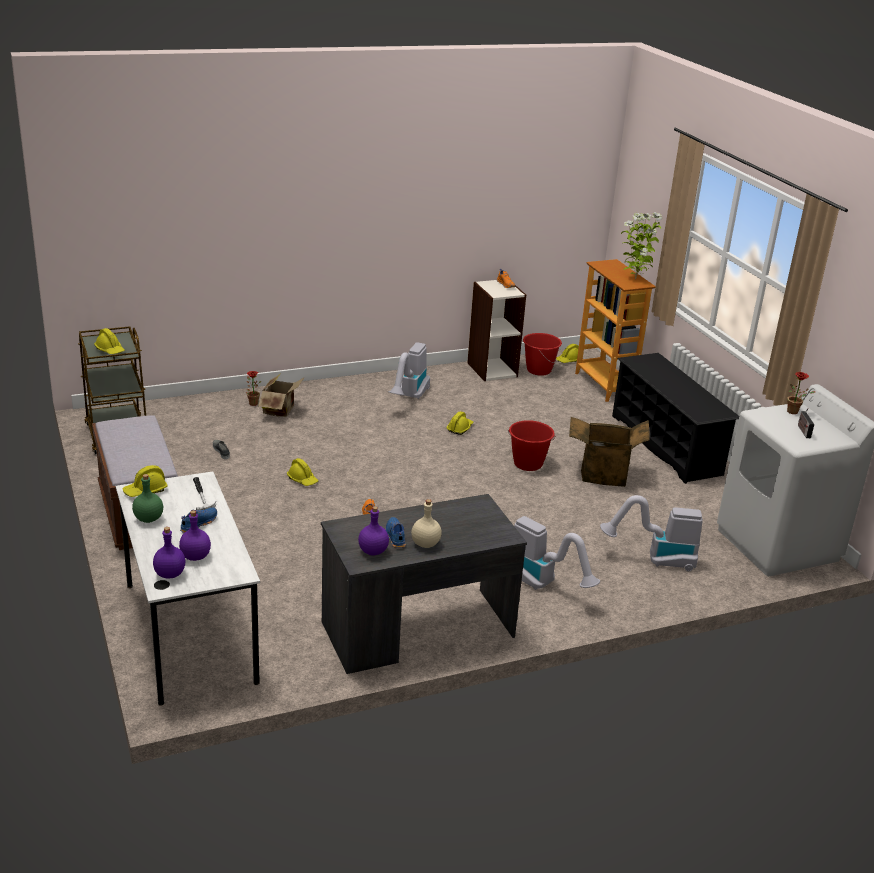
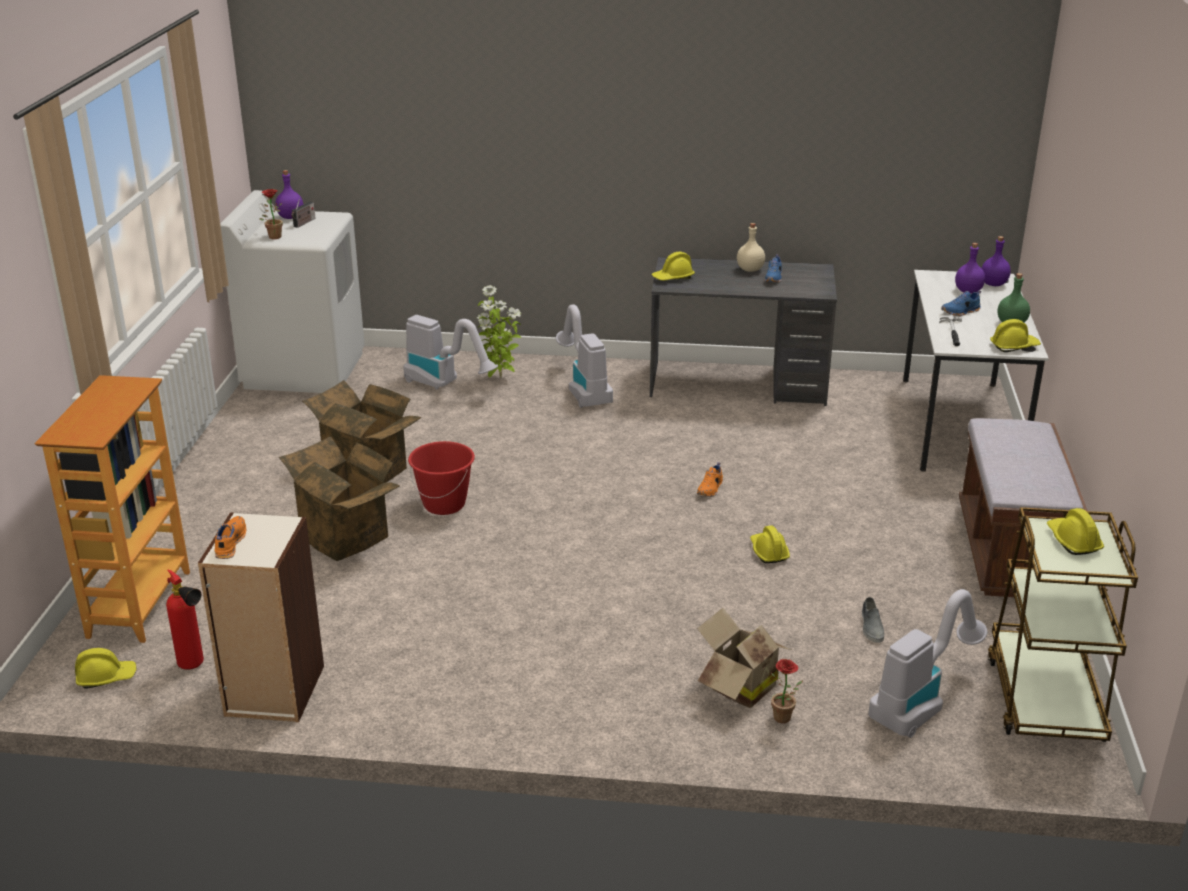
camera: 150 degrees left, 0 degrees up
(373, 551) = (801, 273): purple bottle -> purple bottle (290, 217)
(409, 397) = (493, 662): vacuum cleaner -> vacuum cleaner (921, 701)
(459, 428) = (474, 580): yellow hard hat -> yellow hard hat (673, 278)
(538, 370) = (194, 667): red bucket -> fire extinguisher
(556, 435) = (348, 536): none -> cardboard box
(635, 279) = (100, 394): potted plant -> potted plant (499, 378)
(666, 445) = (226, 487): black shoe rack -> none

